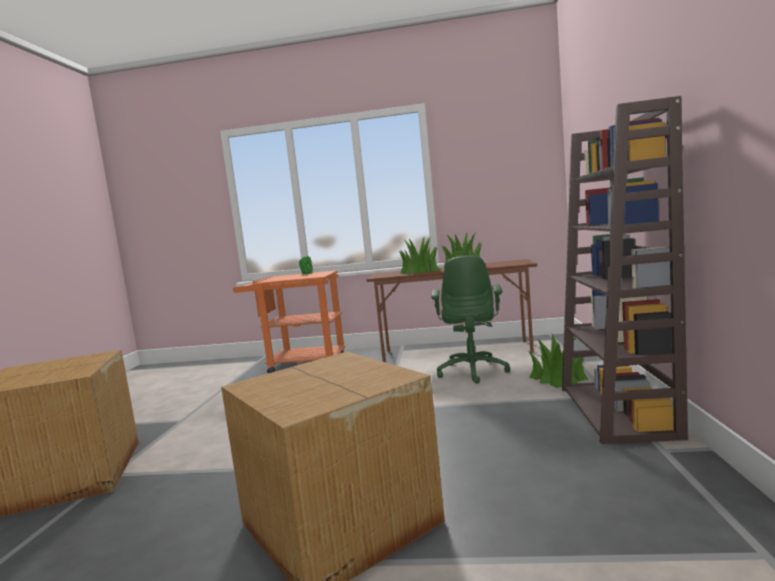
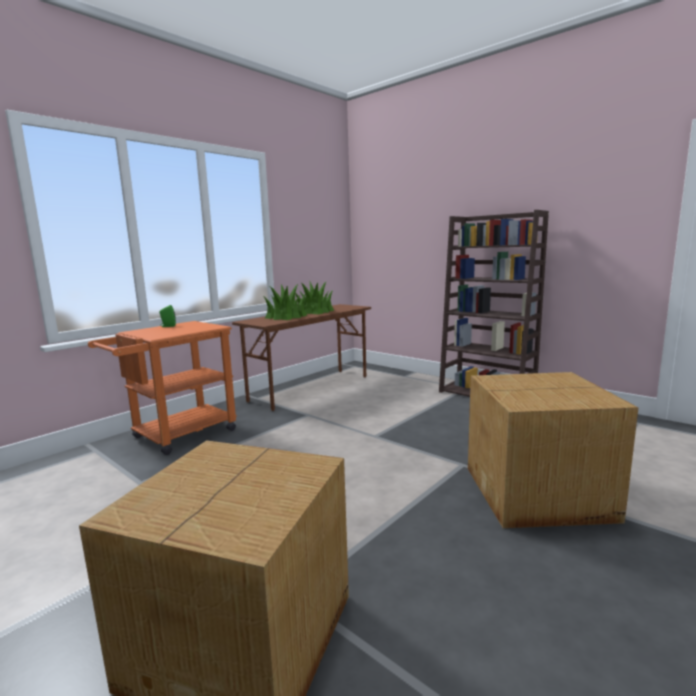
camera: 55 degrees left, 5 degrees up
(473, 371) = (361, 396): green office chair -> none
(558, 378) = (420, 387): potted plant -> none

